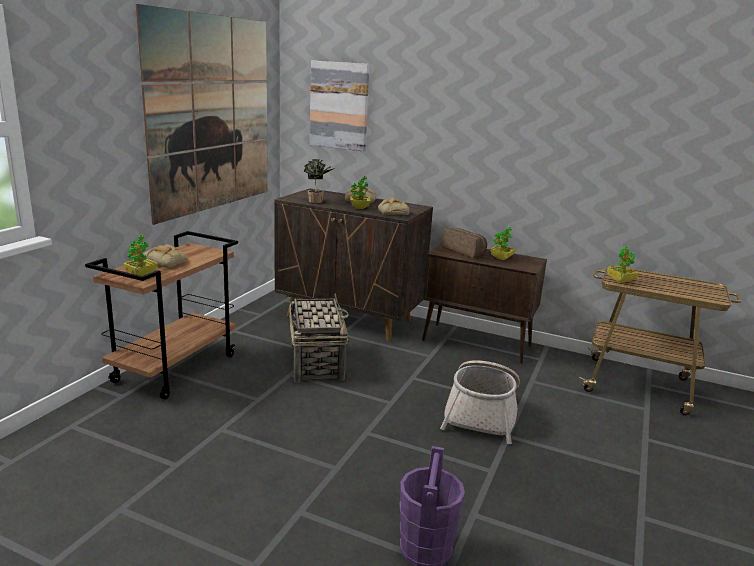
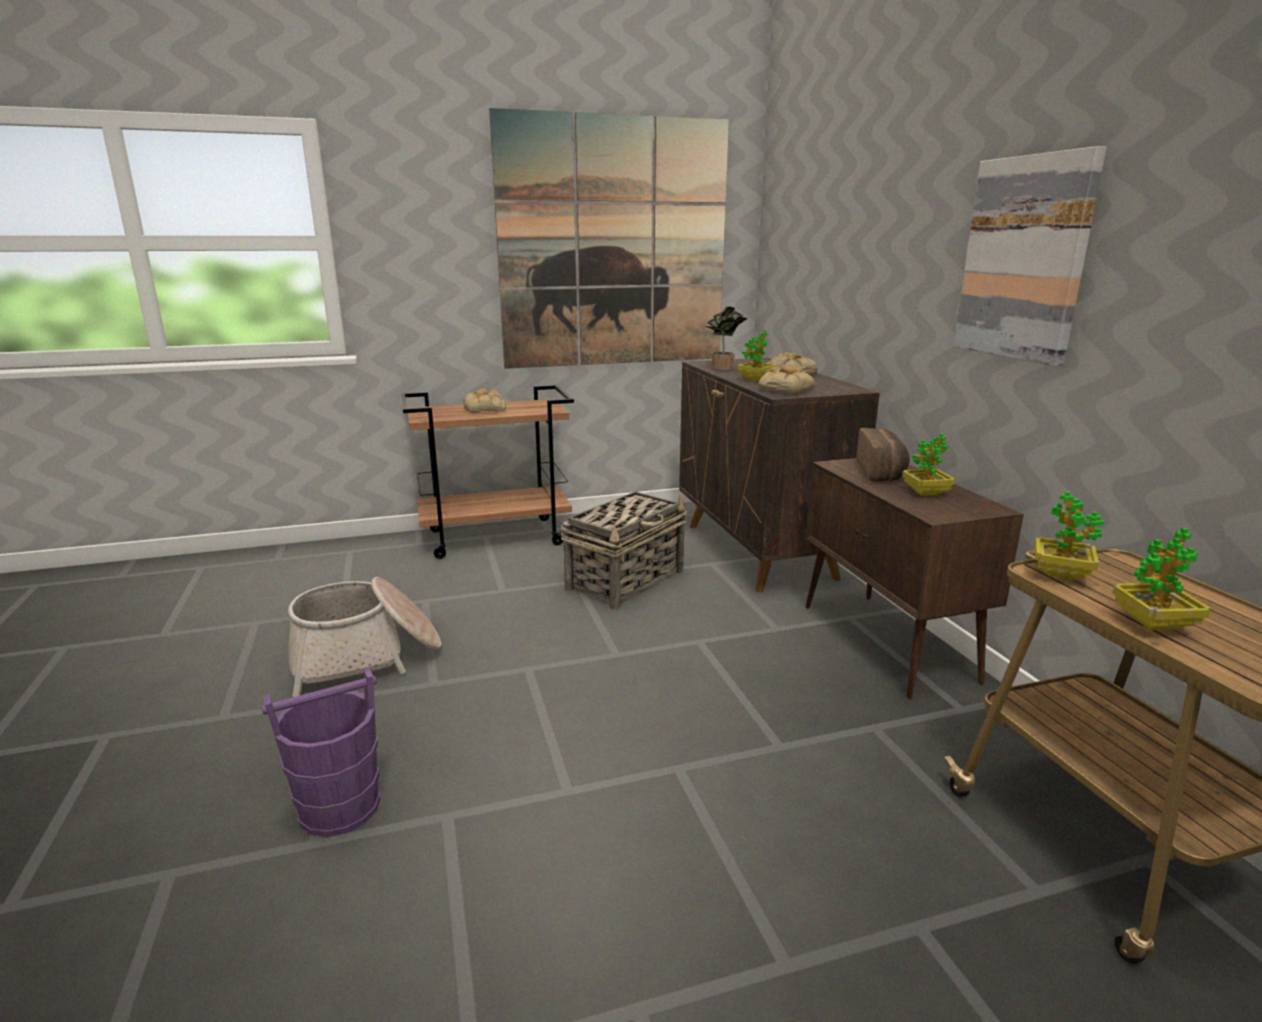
camera: 50 degrees right, 0 degrees up
(141, 274) = (439, 413): potted plant -> potted plant (1153, 623)
(339, 106) = (805, 232): picture -> picture (1025, 259)
(482, 413) = (702, 723): basket -> basket (366, 657)

